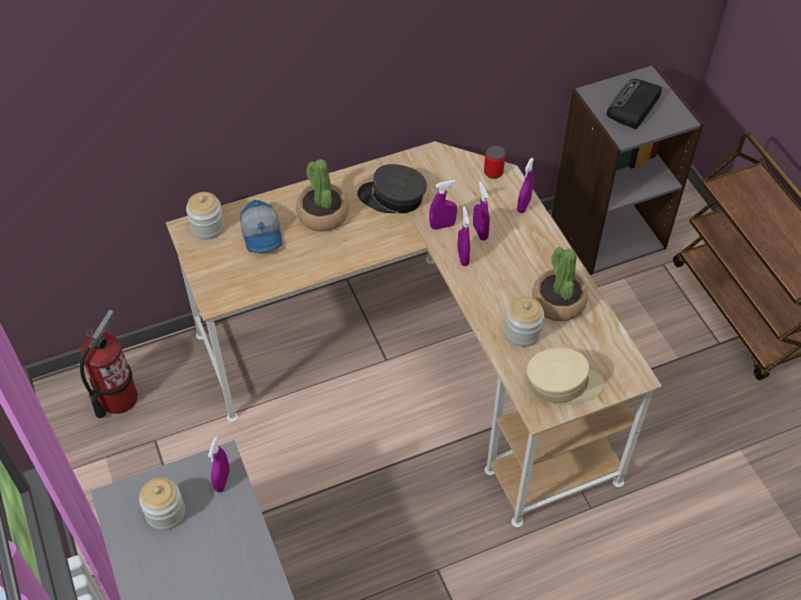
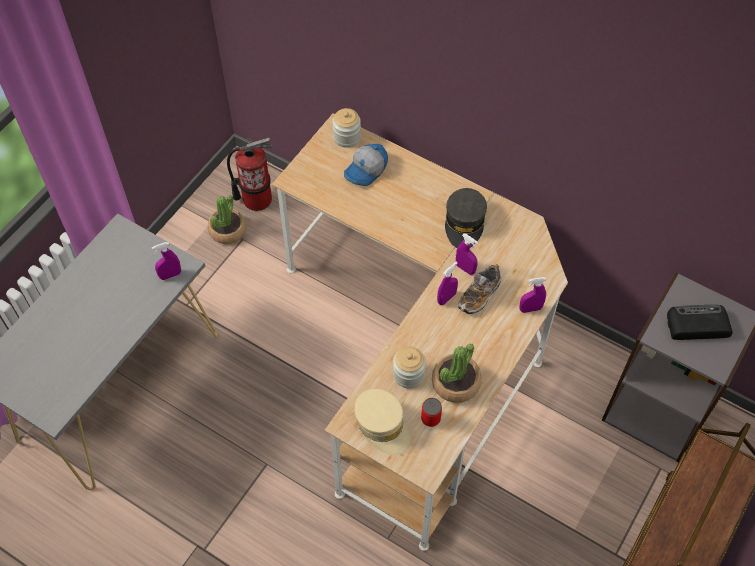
camera: 55 degrees right, 5 degrees up
(165, 513) = (128, 260): jar -> none
(322, 215) = (413, 192): potted plant -> potted plant (227, 230)
(392, 197) = (464, 223): grey cap -> grey cap turned 150 degrees counterclockwise
(480, 232) = (479, 295): purple spray bottle -> shoe
(493, 172) = (546, 271): can -> can (430, 418)

